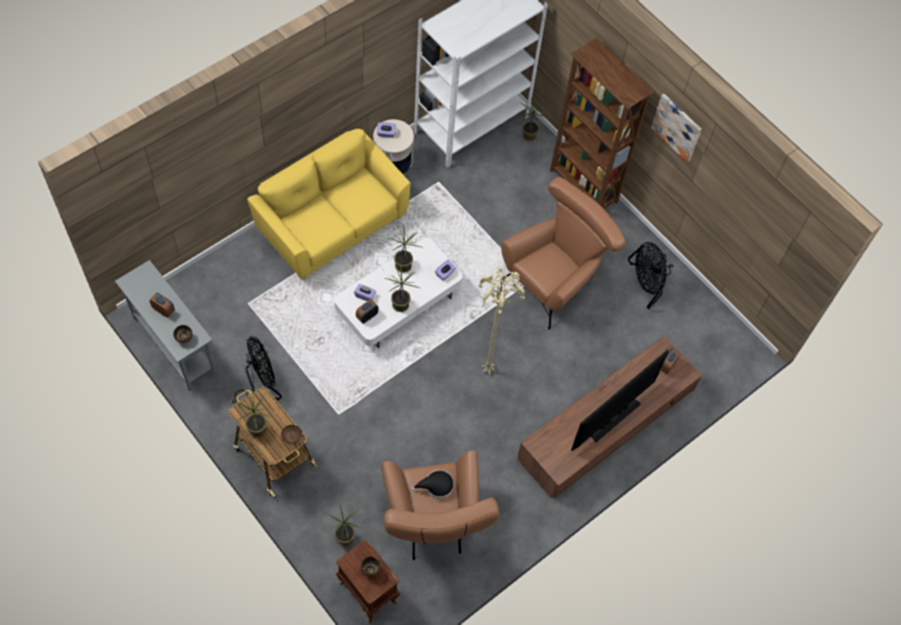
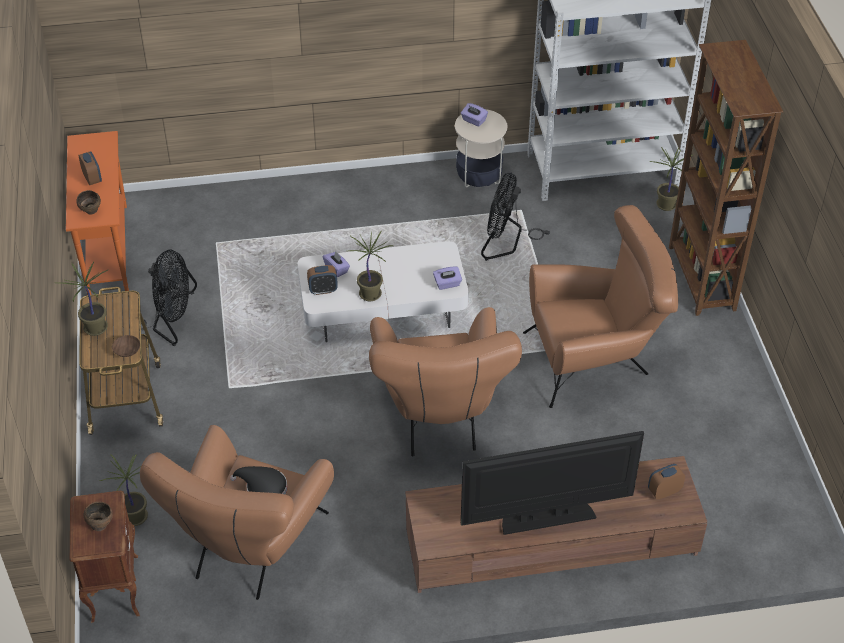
camera: 35 degrees right, 15 degrees down
(173, 346) = (107, 250): grey console table -> orange console table
(332, 224) = (367, 205): yellow sofa -> none
(403, 265) = (404, 257): potted plant -> none
(486, 369) = (439, 417): beige floor lamp -> brown armchair
(649, 282) = (720, 410): black fan -> black fan (508, 237)
(677, 127) = (800, 170): picture -> none

